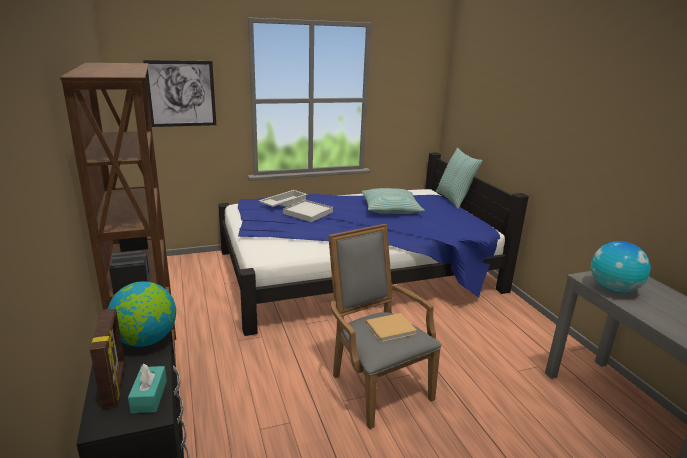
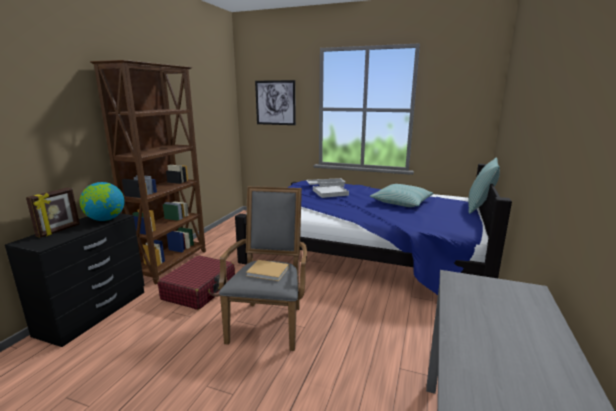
camera: 40 degrees right, 5 degrees down
(149, 396) = (57, 239): turquoise tissue box -> none
(251, 388) = (200, 290): none -> red suitcase
(613, 289) = (469, 296): globe -> none

